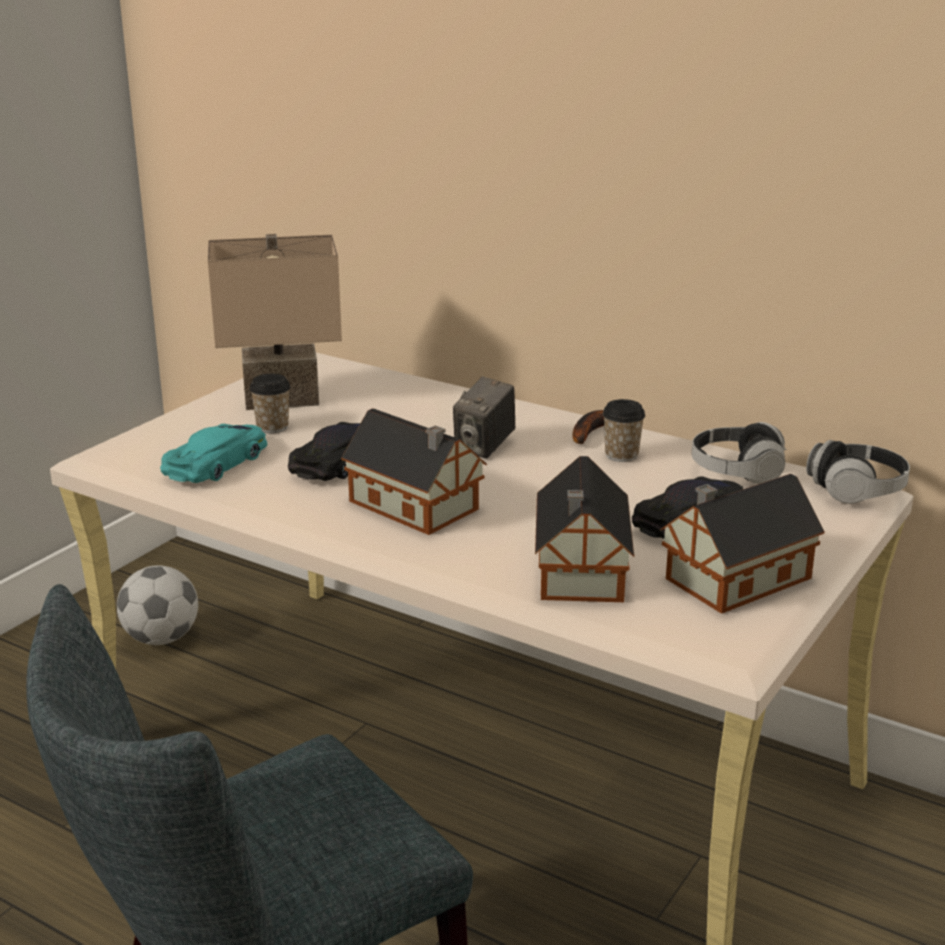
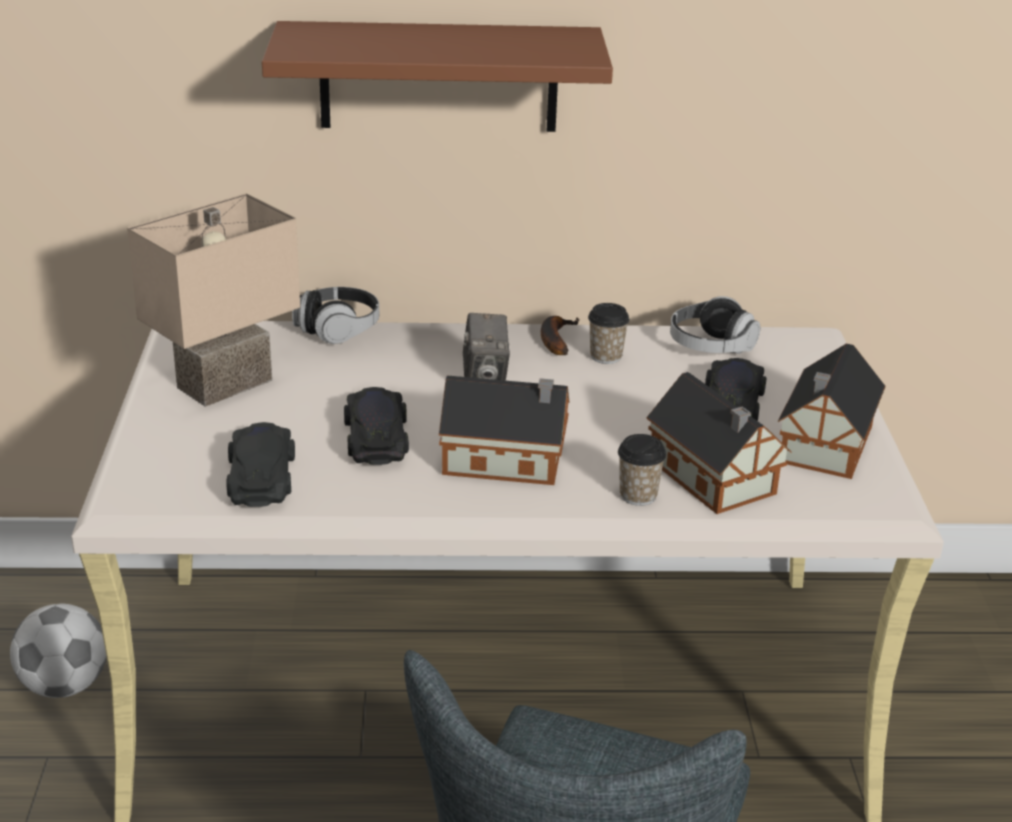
camera: 35 degrees left, 5 degrees up
(217, 463) = (261, 474): turquoise toy car -> black toy car
(272, 427) = (260, 418): cup -> cup (638, 495)
(527, 155) = (439, 77): none -> brown shelf
(856, 491) = (811, 338): headphones -> headphones (338, 330)

